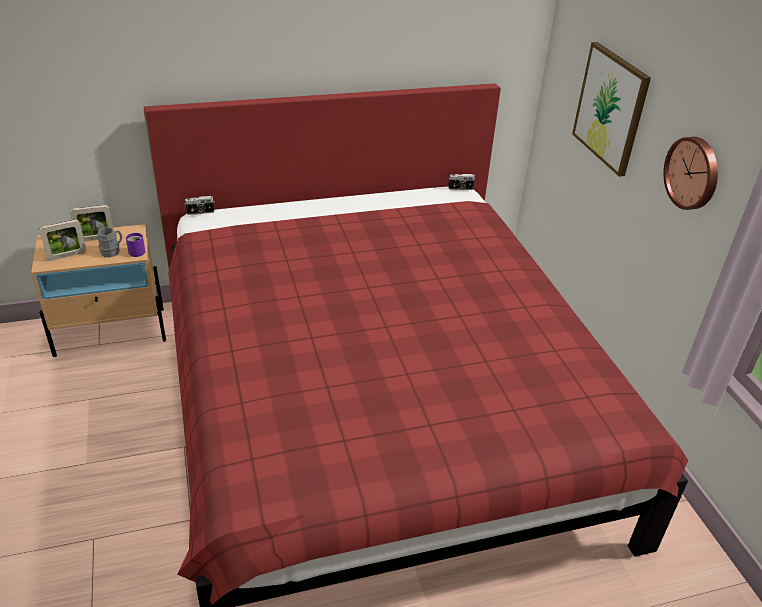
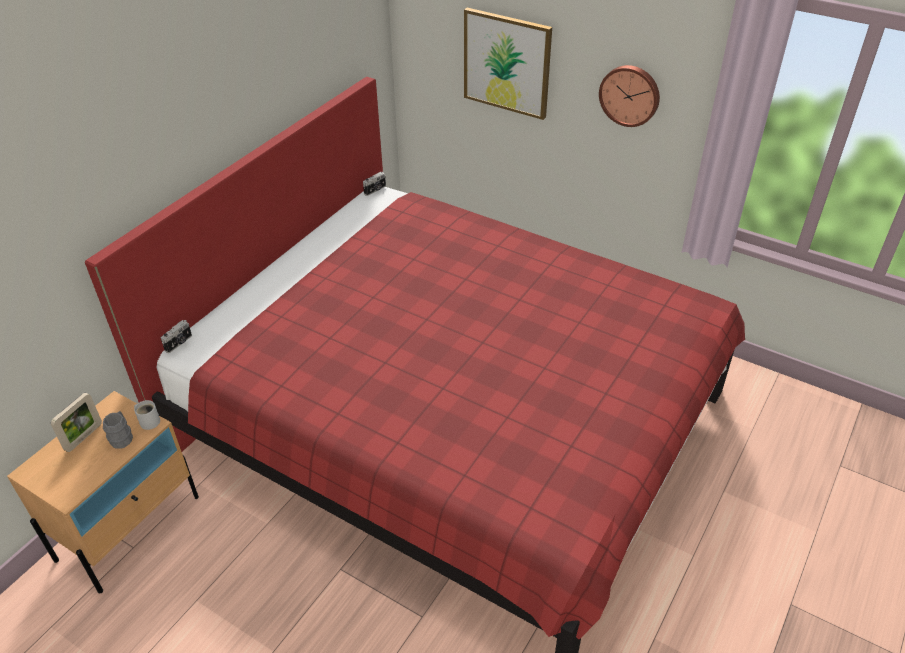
camera: 40 degrees left, 5 degrees up
(67, 256) = (79, 473): picture frame -> none
(137, 251) = (149, 421): purple mug -> white mug

